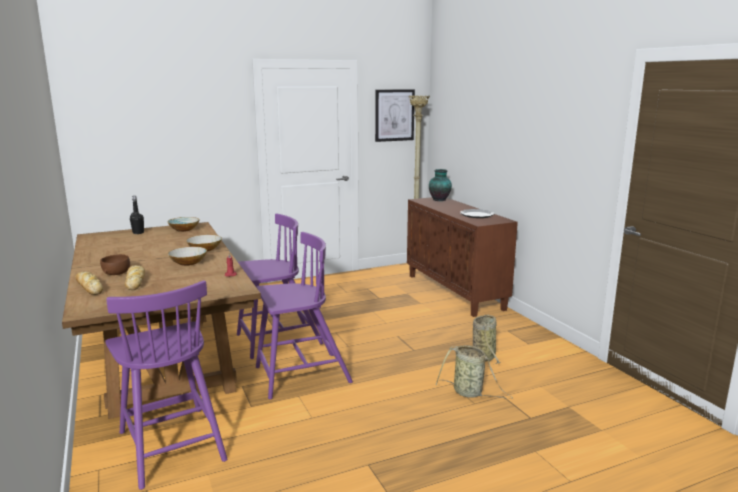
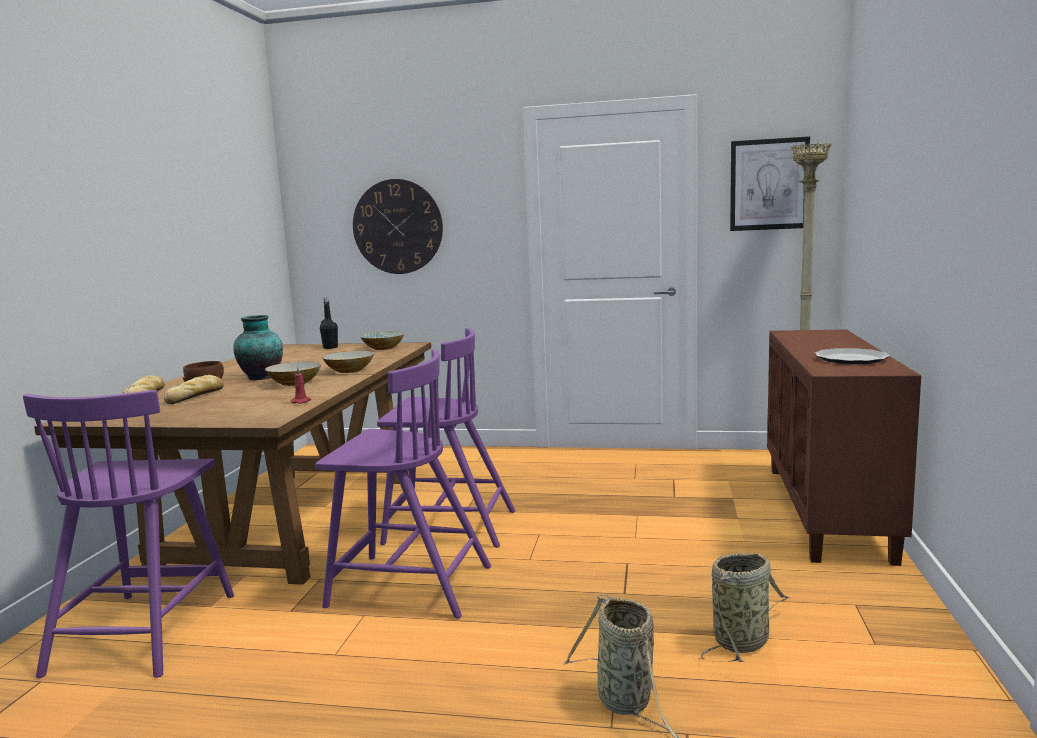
camera: 35 degrees right, 5 degrees down
(160, 138) = (397, 227): none -> wall clock
(440, 200) = (827, 334): vase -> vase (261, 378)

